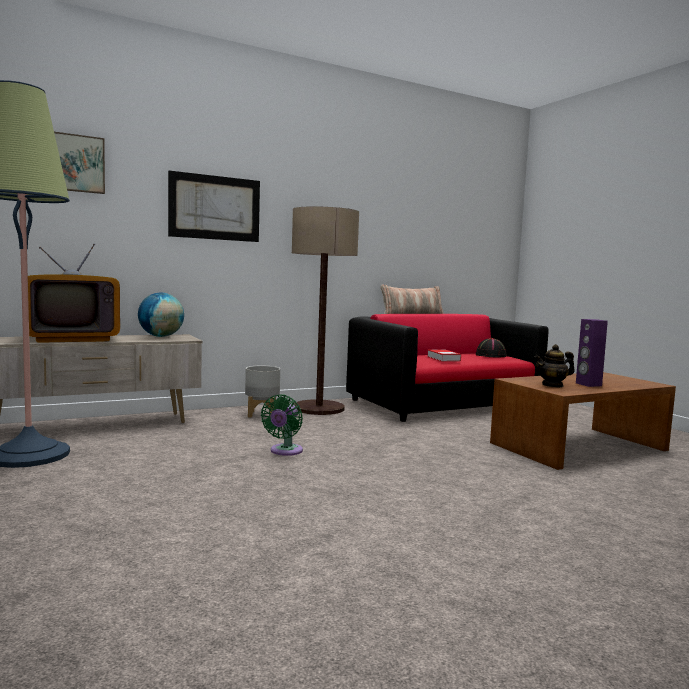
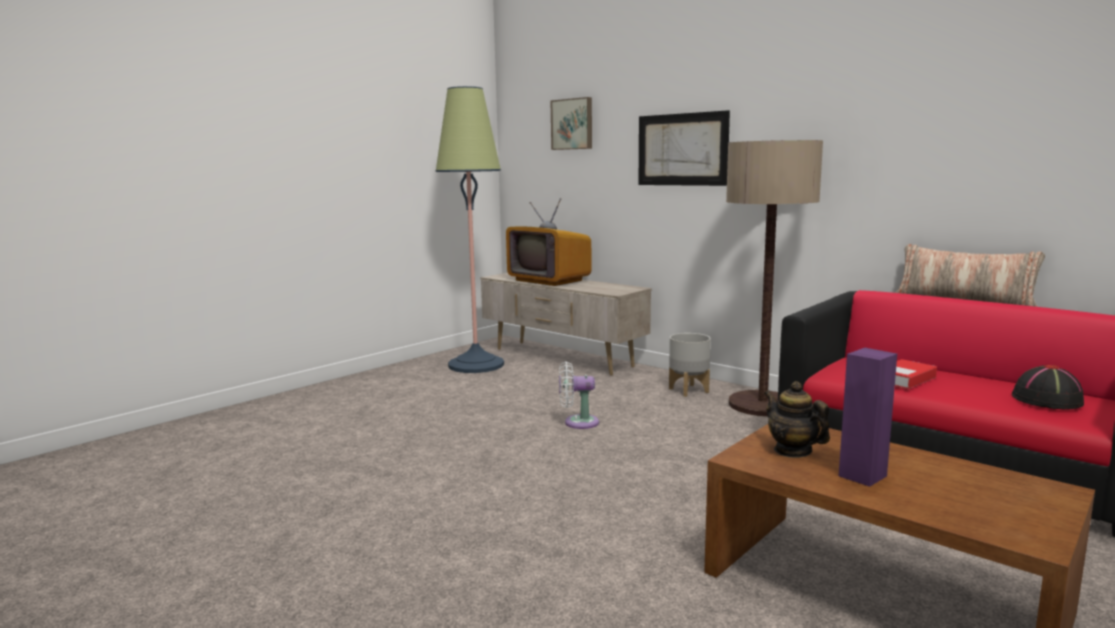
camera: 70 degrees right, 5 degrees up
(161, 336) = (614, 287): globe -> none
(284, 451) = (577, 422): green fan -> white fan

